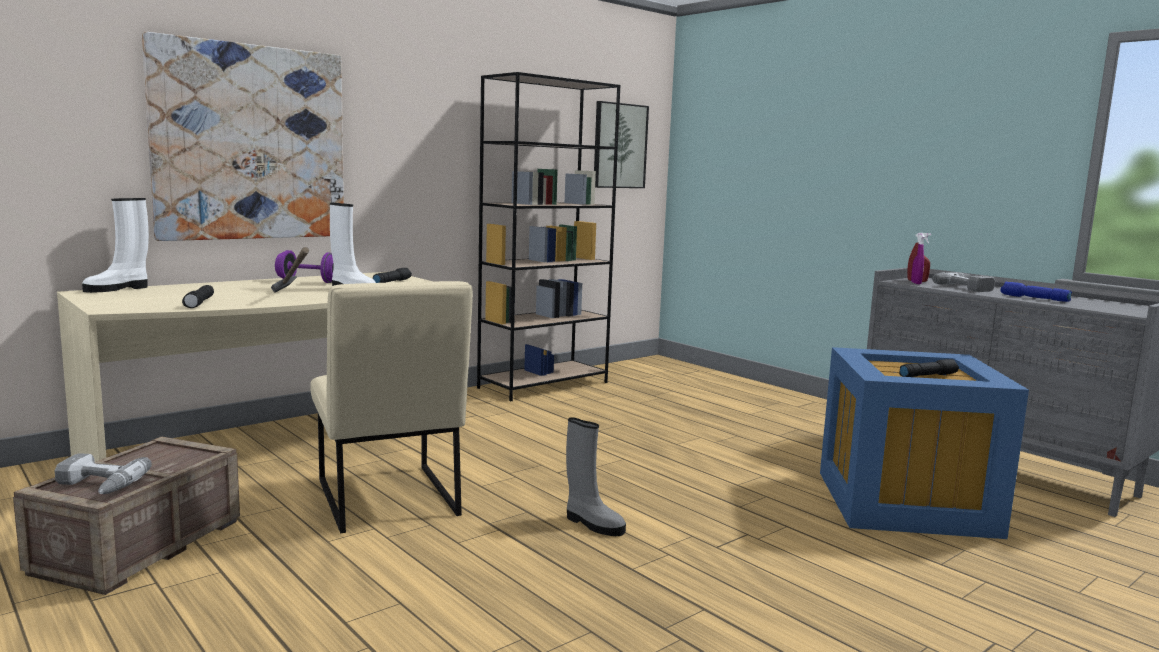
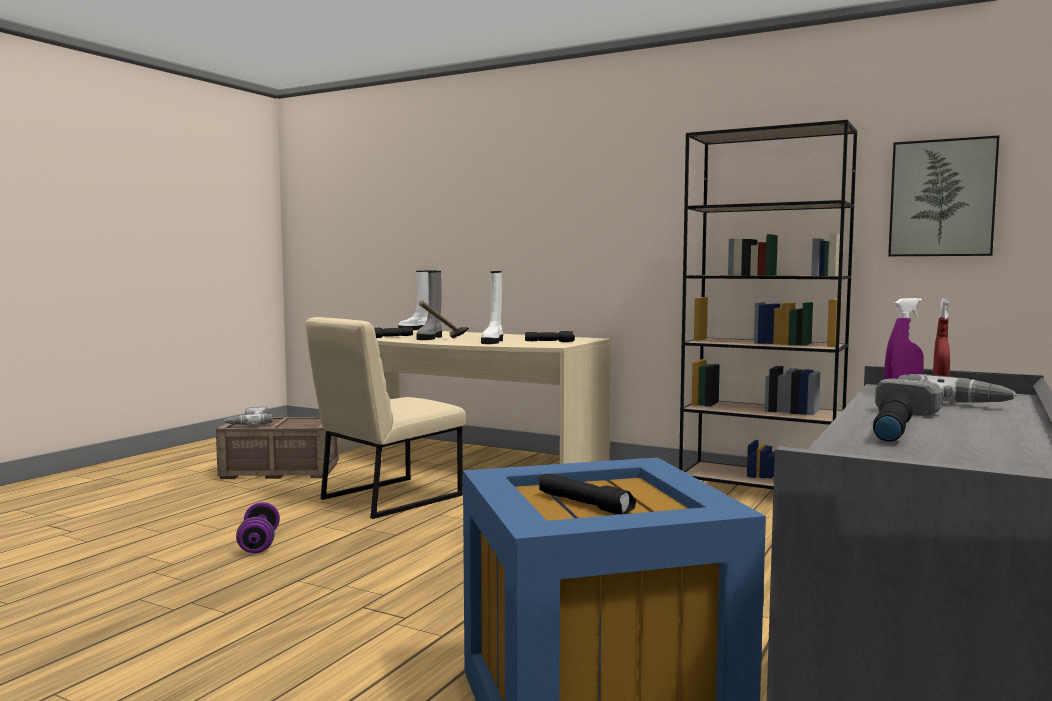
camera: 70 degrees right, 5 degrees down
(250, 143) = (504, 229): picture -> none
(308, 281) = (513, 336): purple dumbbell -> purple dumbbell (259, 544)
(592, 524) = (384, 557): grey boot -> grey boot (430, 338)
(1033, 298) = (891, 431): blue flashlight -> black flashlight

